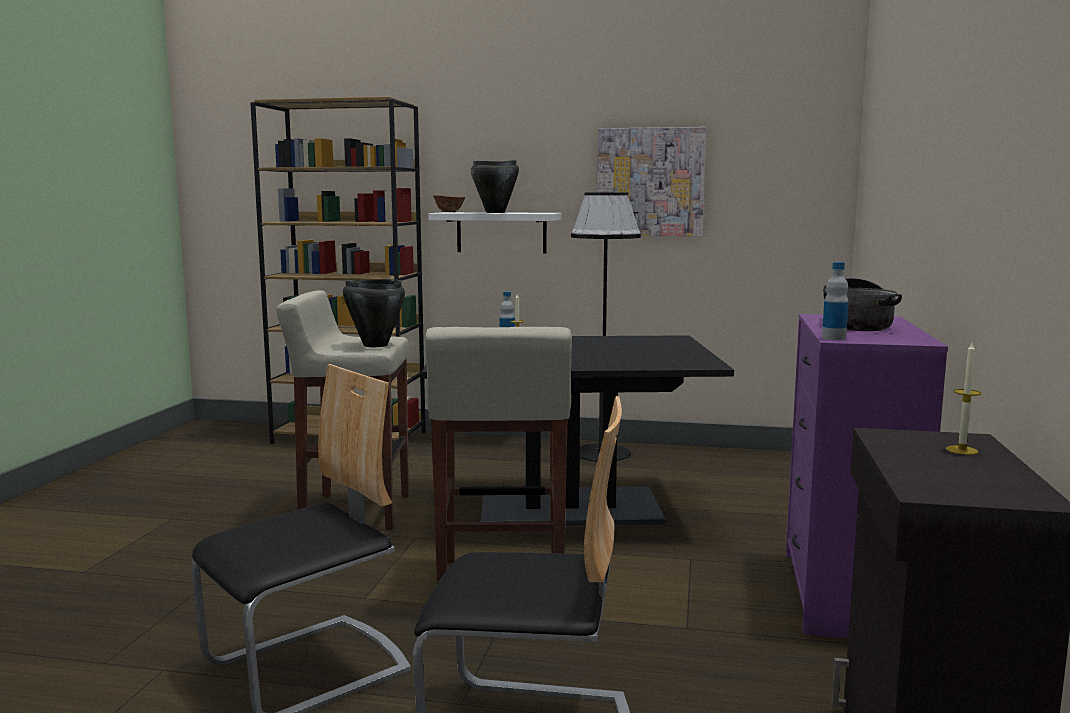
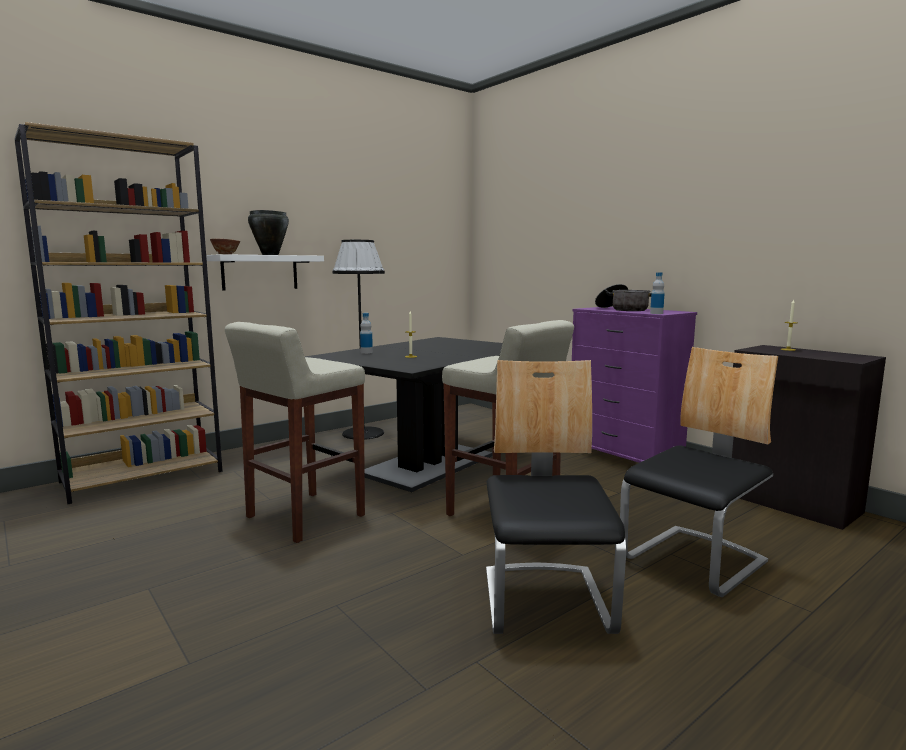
camera: 50 degrees left, 0 degrees up
(375, 345) = (326, 363): black cooking pot -> none
(650, 182) = (365, 234): picture -> none

